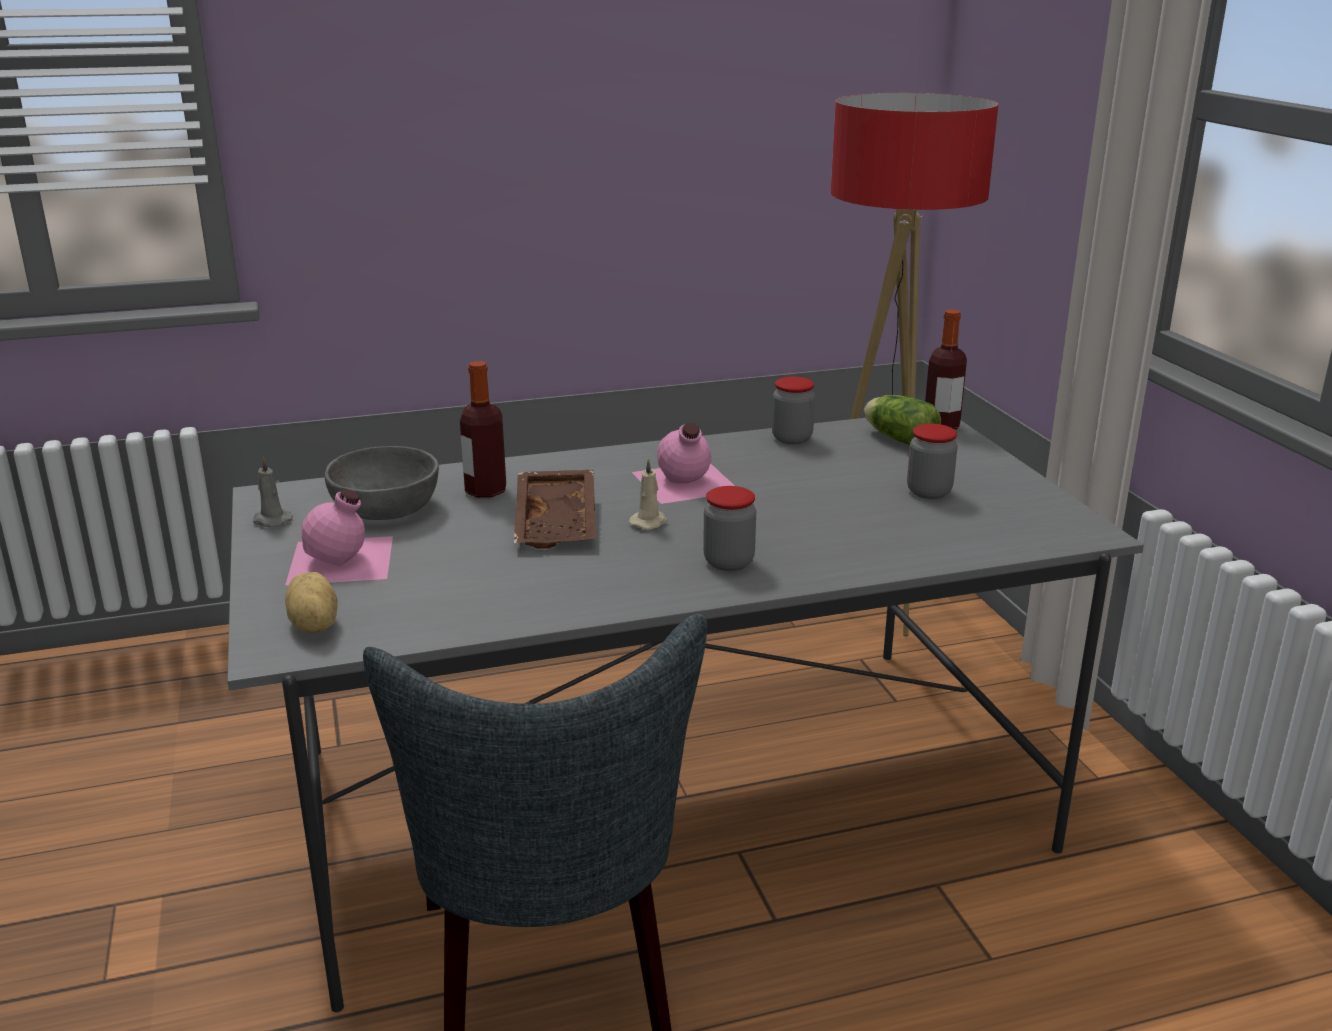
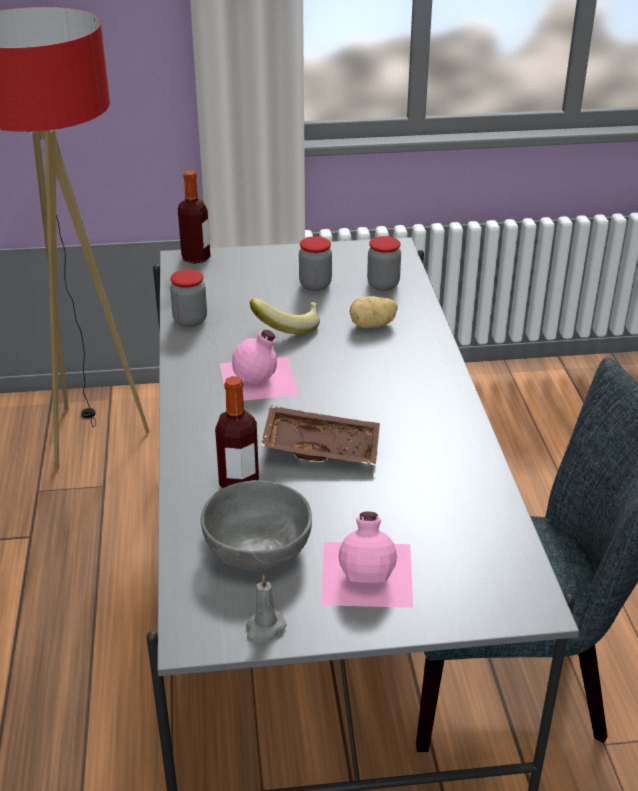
camera: 80 degrees left, 10 degrees up
(312, 626) = (491, 585): potato -> potato (372, 325)
(650, 522) = (333, 403): beige candle -> none
(728, 562) = (410, 376): jar -> jar (383, 284)
(809, 486) = (287, 327): none -> banana
(898, 439) = (213, 278): lettuce -> none

